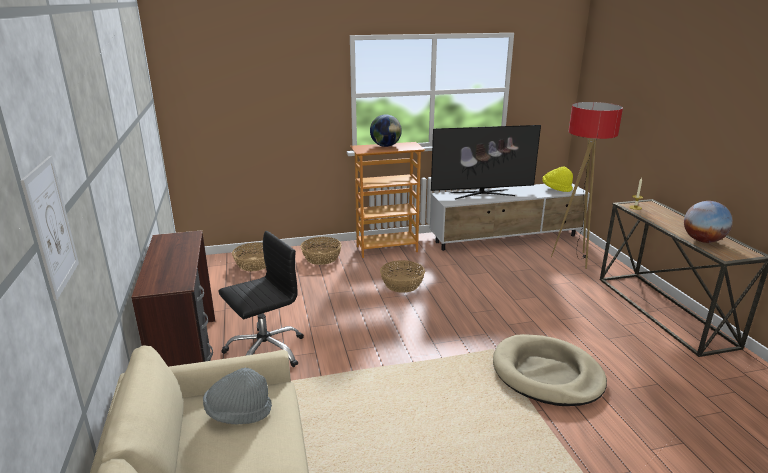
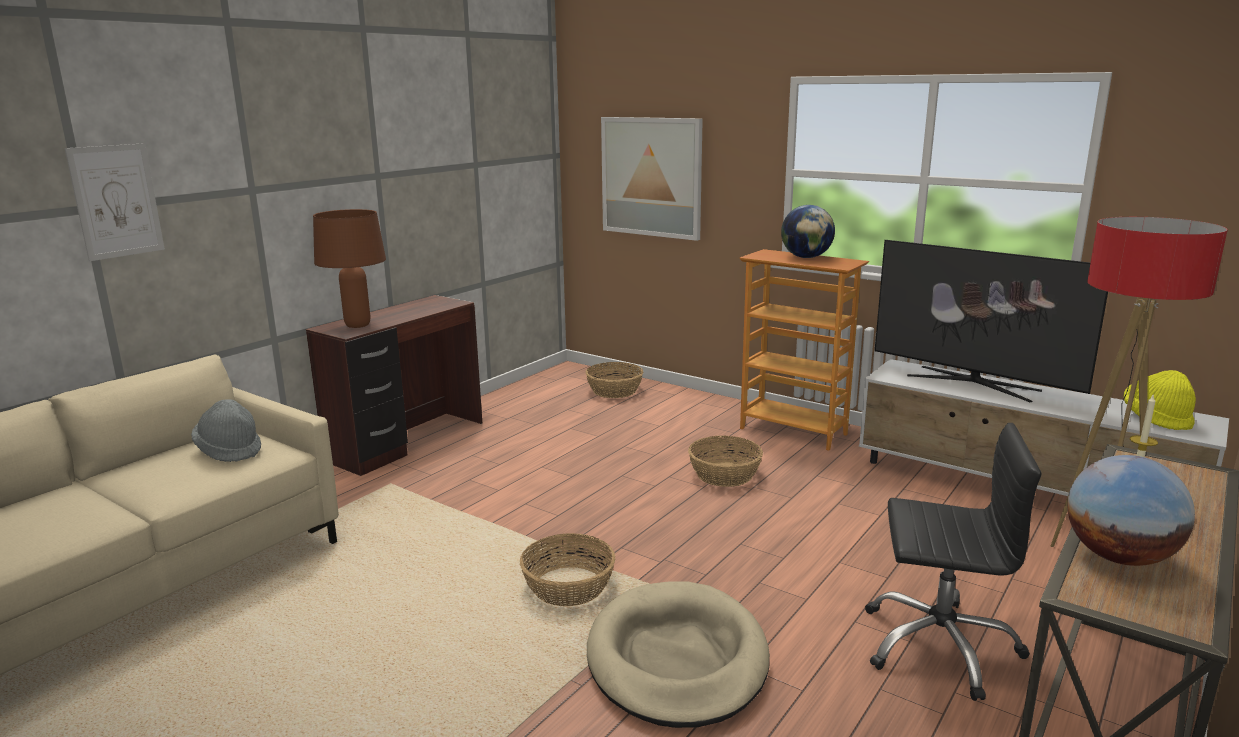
camera: 50 degrees right, 5 degrees down
(168, 277) = (357, 325): none -> brown table lamp
(248, 108) = (651, 177): none -> picture
(265, 351) = (465, 466): black office chair -> black office chair (939, 645)
(321, 258) = (692, 411): basket -> basket (567, 587)

